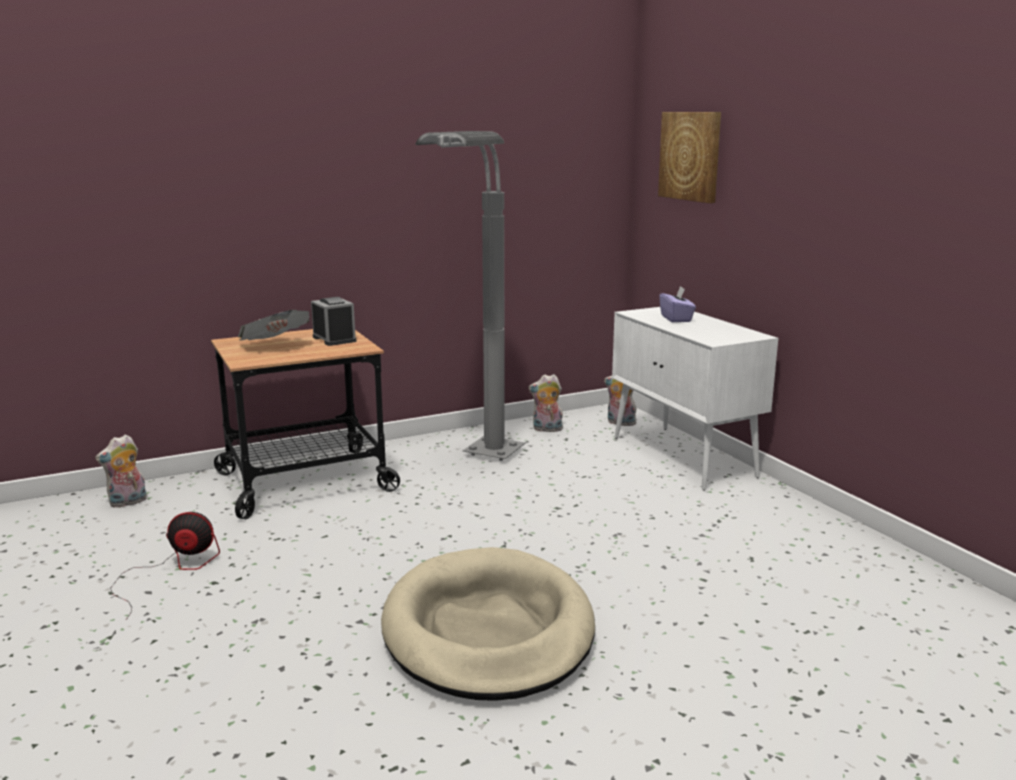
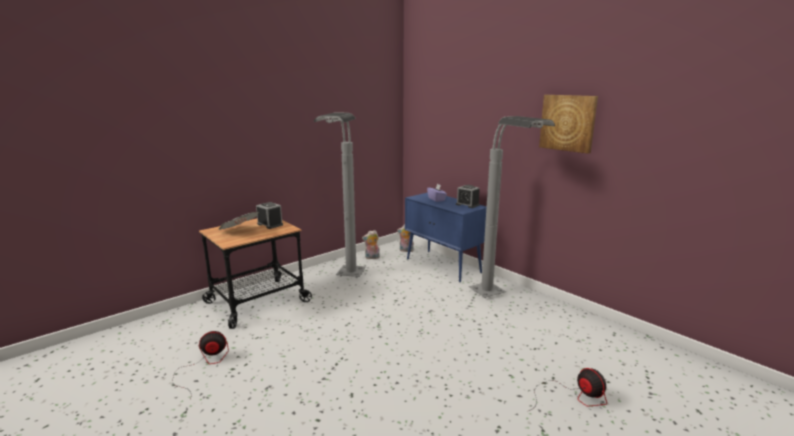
camera: 15 degrees left, 0 degrees up
(127, 503) = (158, 327): plush toy -> none
(488, 630) = (391, 372): beige dog bed -> none
(684, 457) = (443, 266): white cabinet -> blue cabinet
(691, 156) = (435, 120): picture -> picture (568, 123)
(734, 331) = (467, 205): none -> alarm clock
(773, 532) = (499, 300): none -> grey floor lamp
(847, 735) = (572, 397): none -> fan

